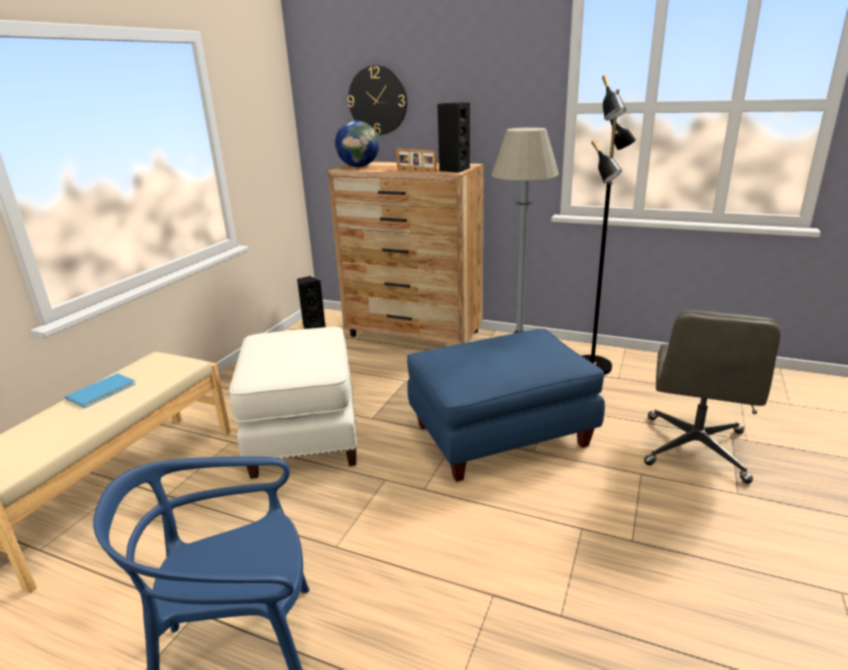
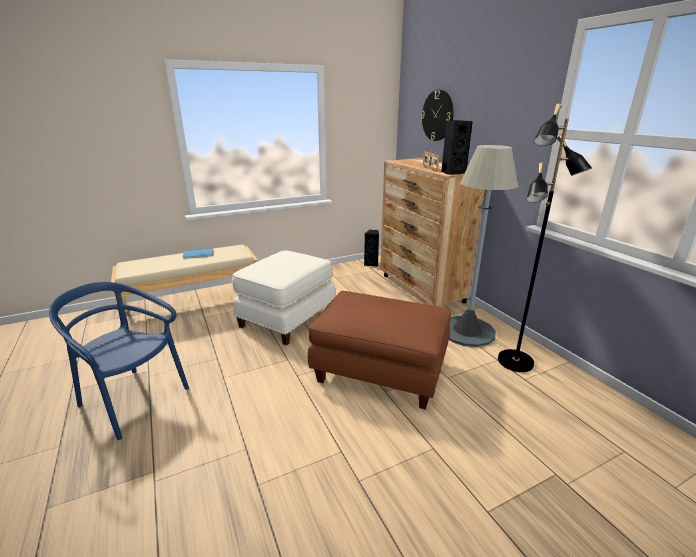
camera: 40 degrees right, 0 degrees up
(359, 166) = (407, 161): globe -> none
(500, 434) = (381, 371): blue ottoman -> brown ottoman
(695, 449) = (505, 461): grey office chair -> none

